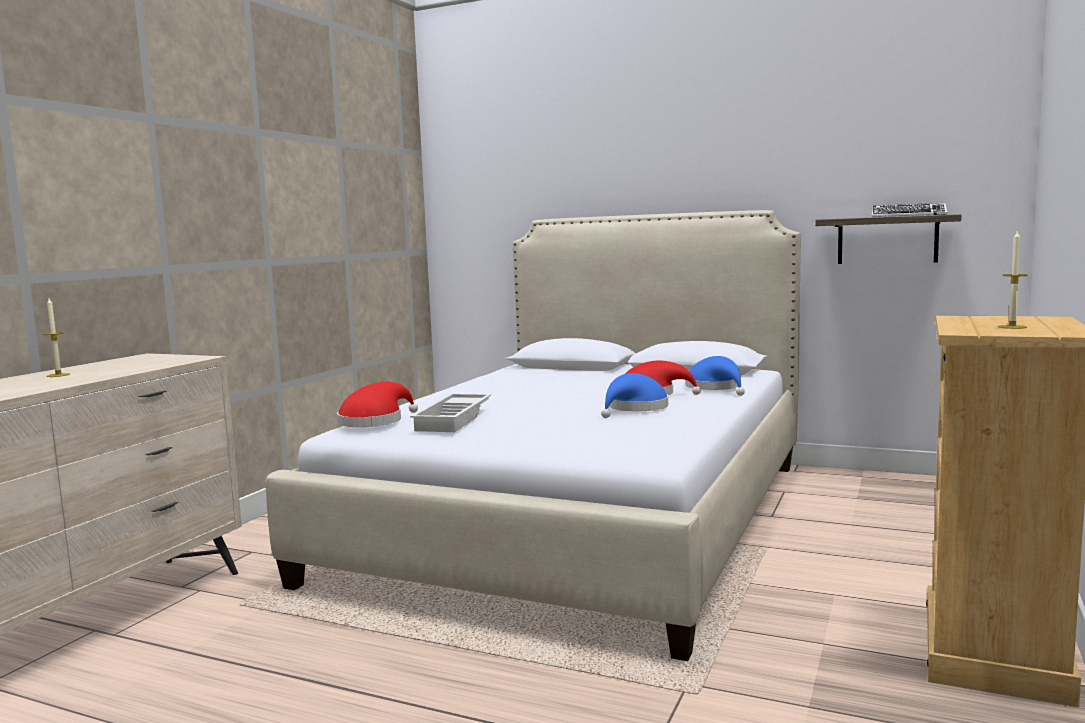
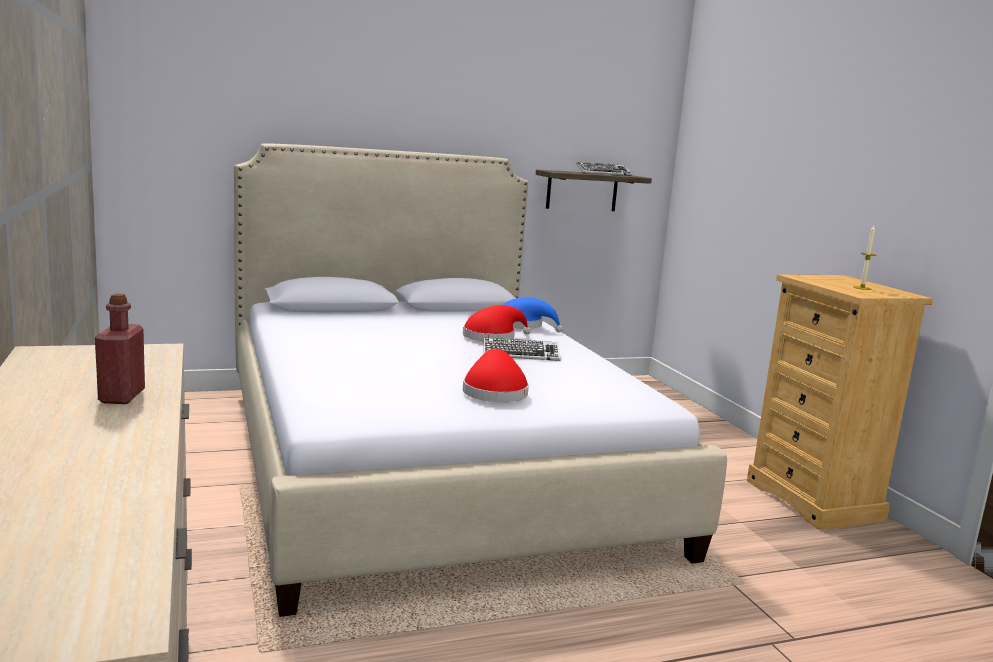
camera: 45 degrees left, 5 degrees up
(58, 375) = (54, 405): candle -> none
(95, 374) = (122, 397): none -> red bottle
(374, 421) = (337, 401): red hat -> red hat (494, 392)
(455, 419) = (413, 387): white tray -> none
(635, 409) = (521, 355): blue hat -> keyboard

